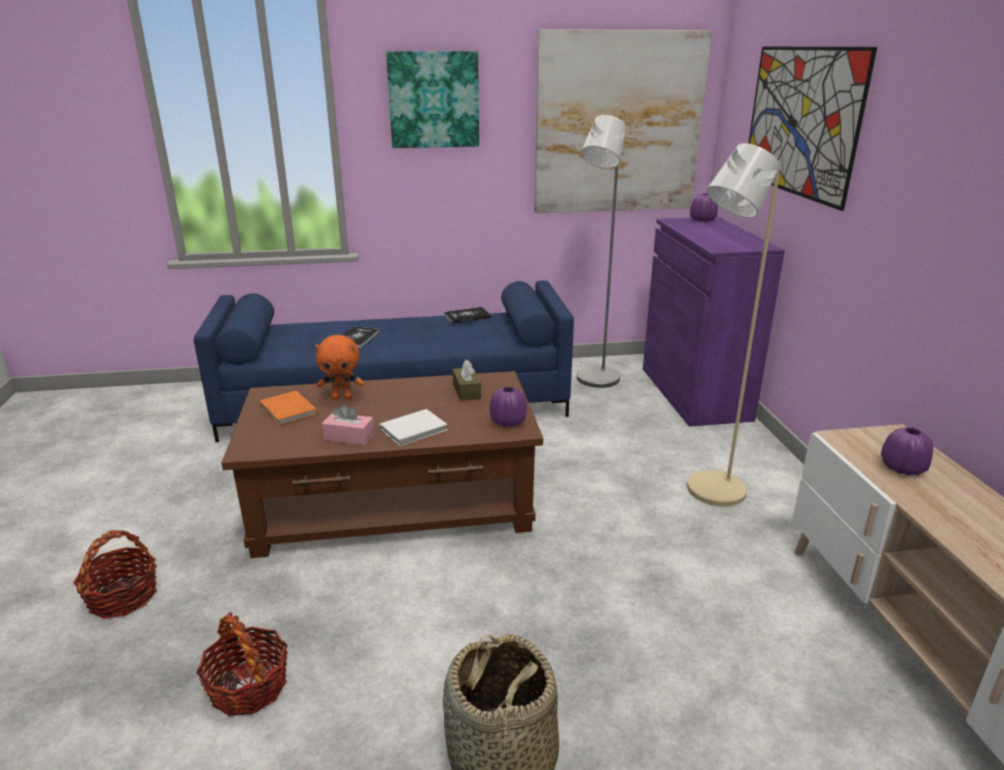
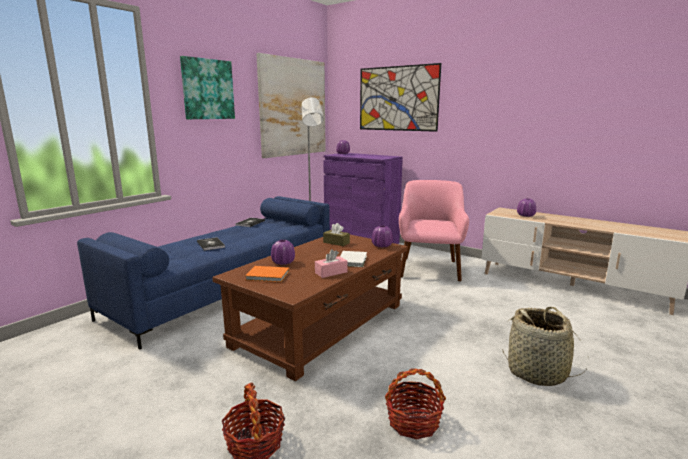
camera: 45 degrees left, 10 degrees down
(342, 397) = (283, 262): orange plush toy -> purple vase
(708, 493) = (429, 268): beige floor lamp -> pink armchair

